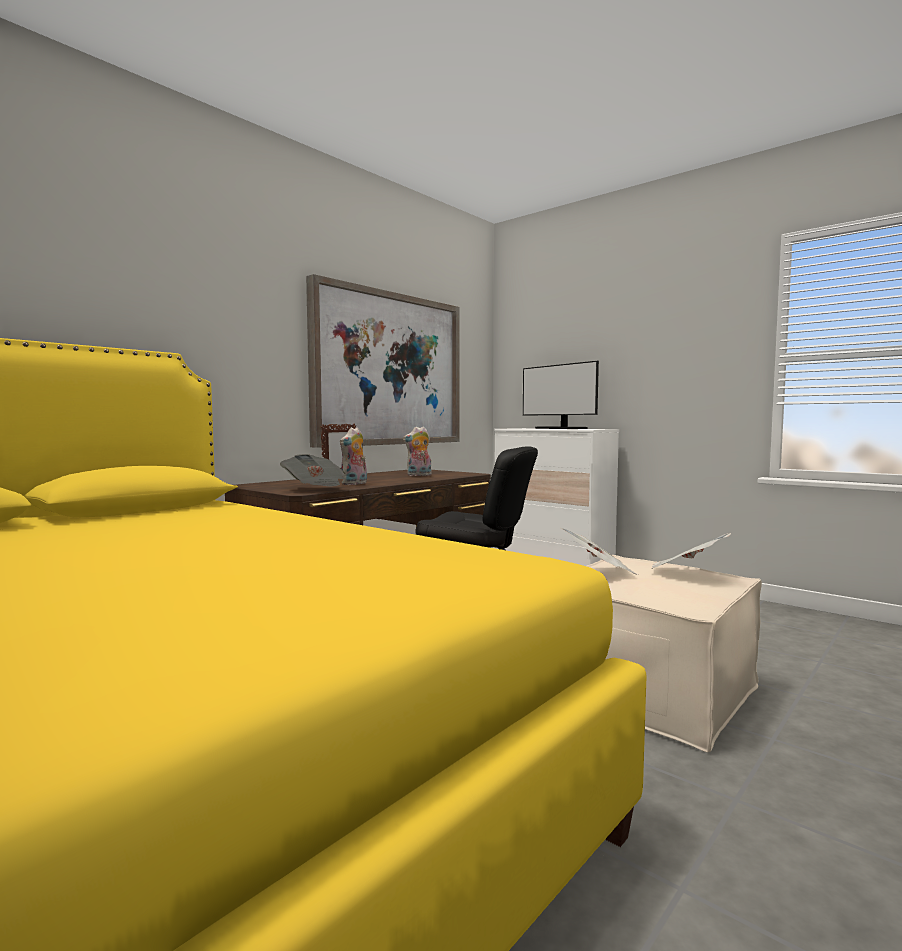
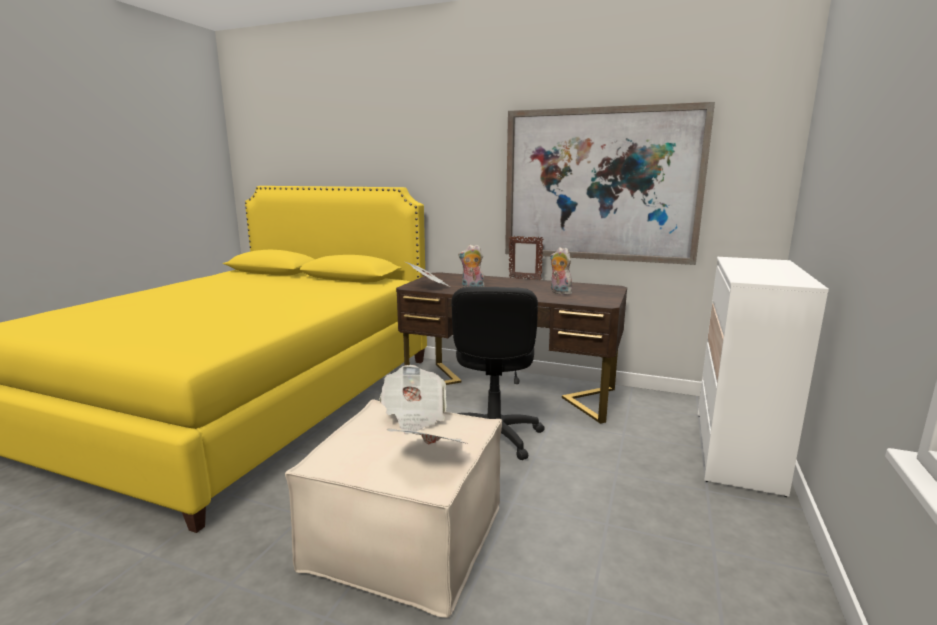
camera: 70 degrees right, 10 degrees up
(560, 428) = (761, 271): monitor -> none

